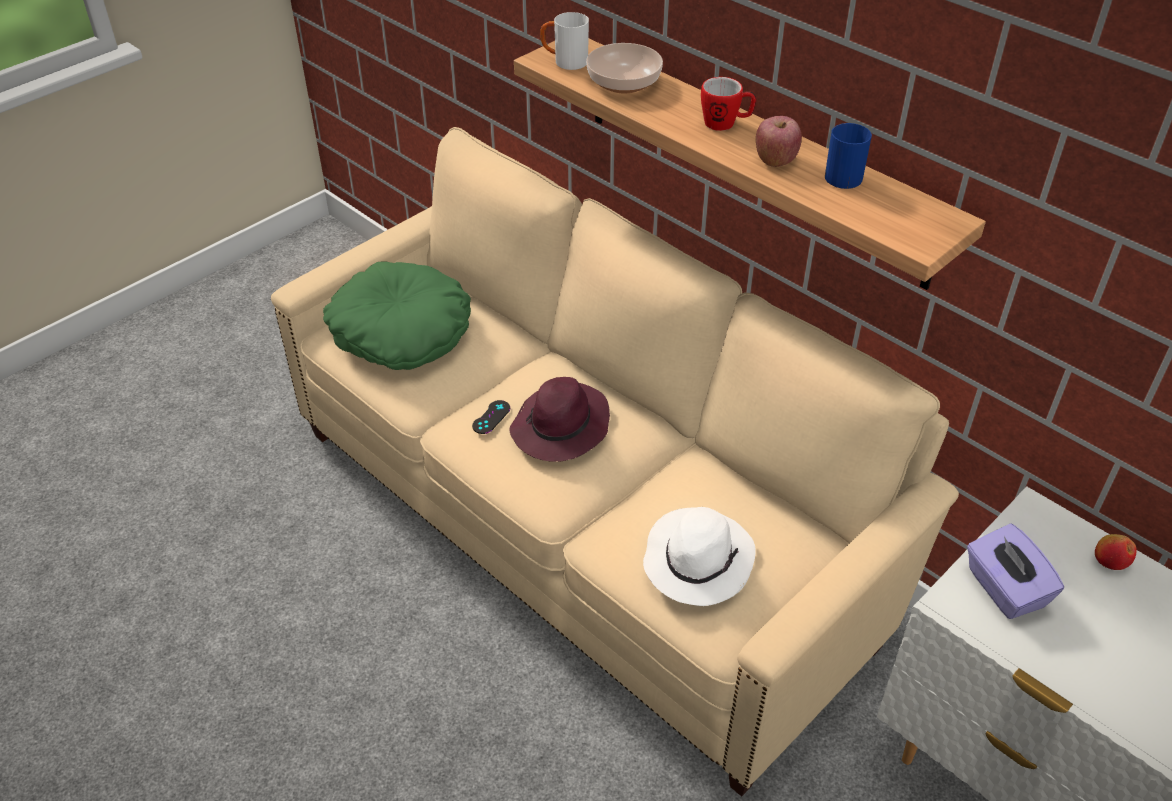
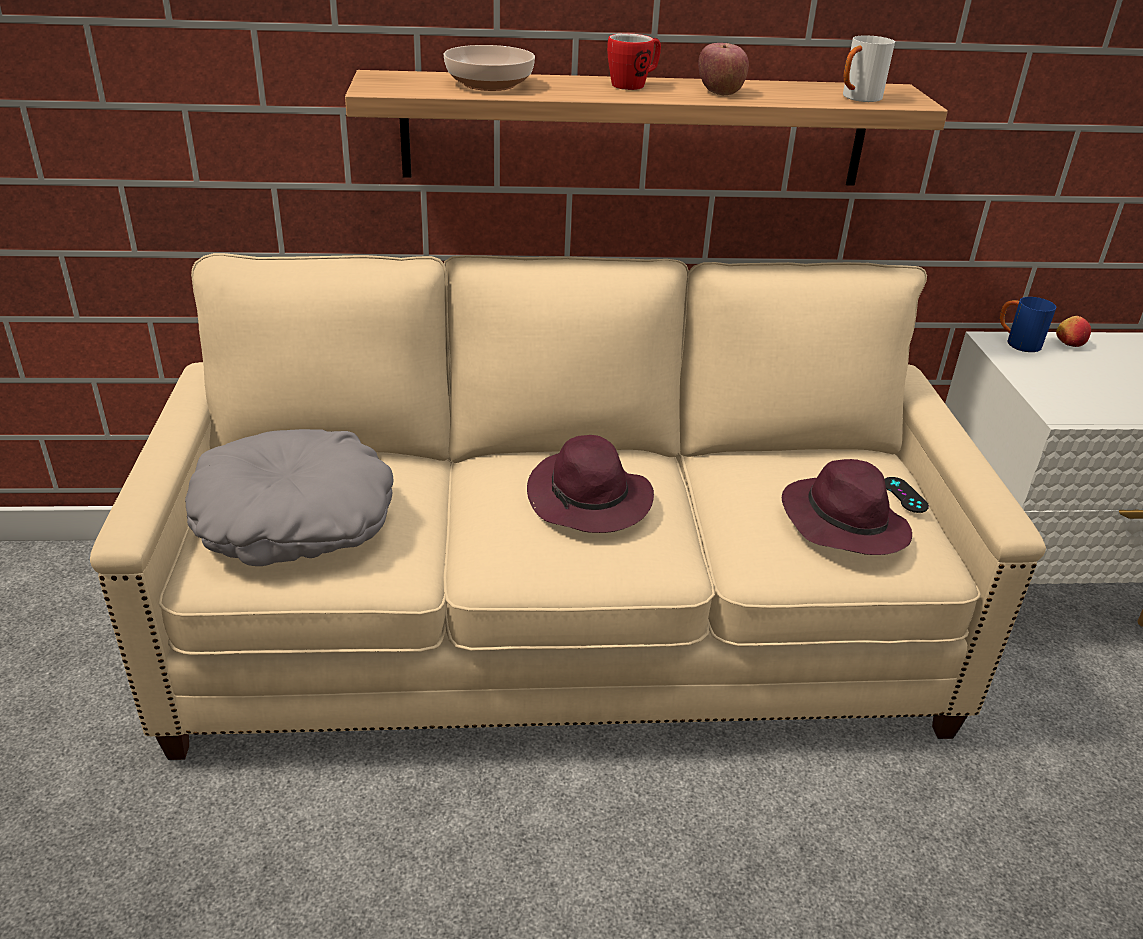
camera: 50 degrees left, 10 degrees down
(404, 331) = (295, 518): green pillow -> grey pillow
(491, 417) = (514, 530): black game controller -> black game controller (904, 495)
(564, 62) = (402, 85): white mug -> white mug (857, 98)
(697, 559) = (842, 522): white hat -> purple hat
(841, 174) = (779, 87): blue mug -> blue mug (1017, 343)
(1004, 589) = (1064, 389): purple tissue box -> none

